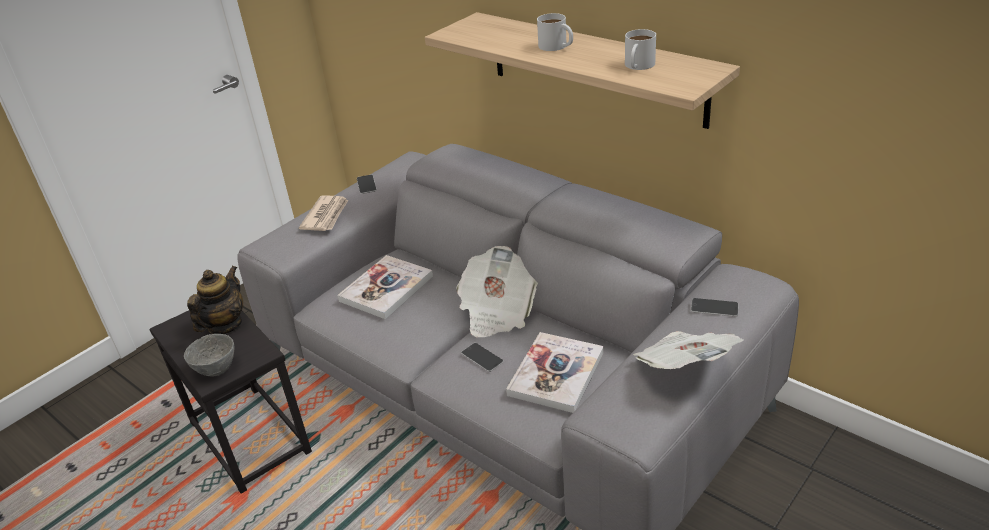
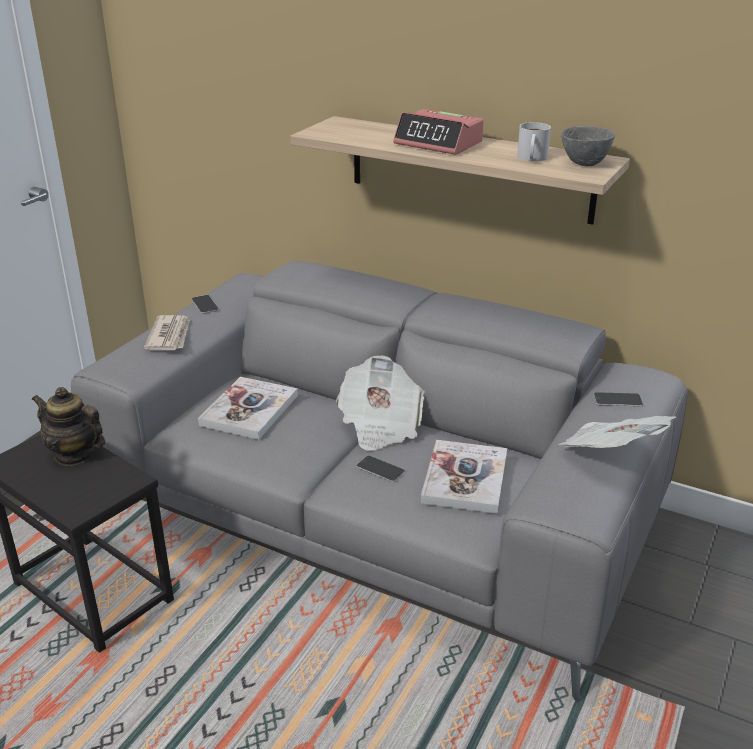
camera: 15 degrees left, 5 degrees down
(217, 370) = (81, 501): grey bowl -> grey bowl (585, 164)
(225, 325) = (74, 454): teapot -> teapot turned 75 degrees counterclockwise
(557, 47) = (439, 143): white mug -> alarm clock

